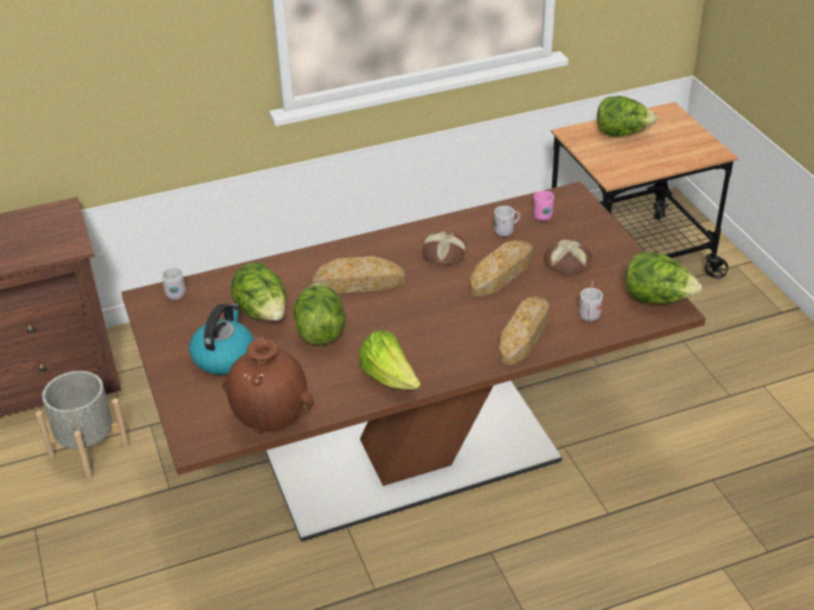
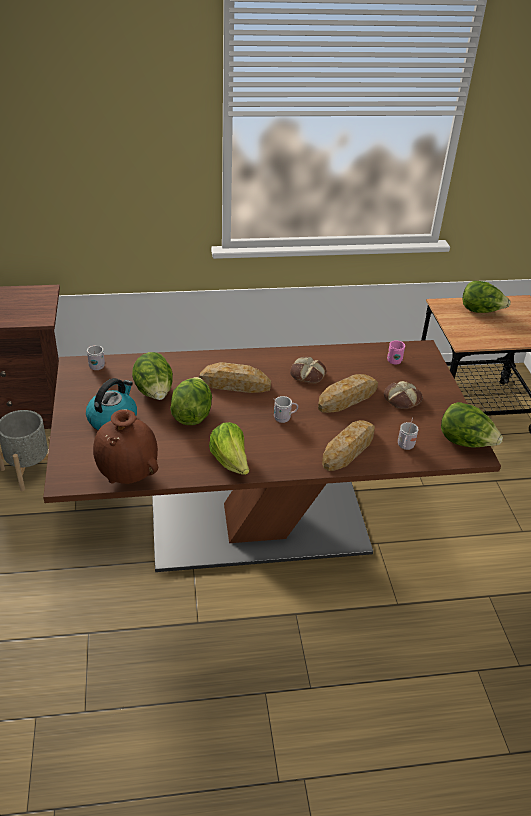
camera: 10 degrees right, 0 degrees up
(506, 231) = (362, 367): white mug -> white mug (284, 418)

